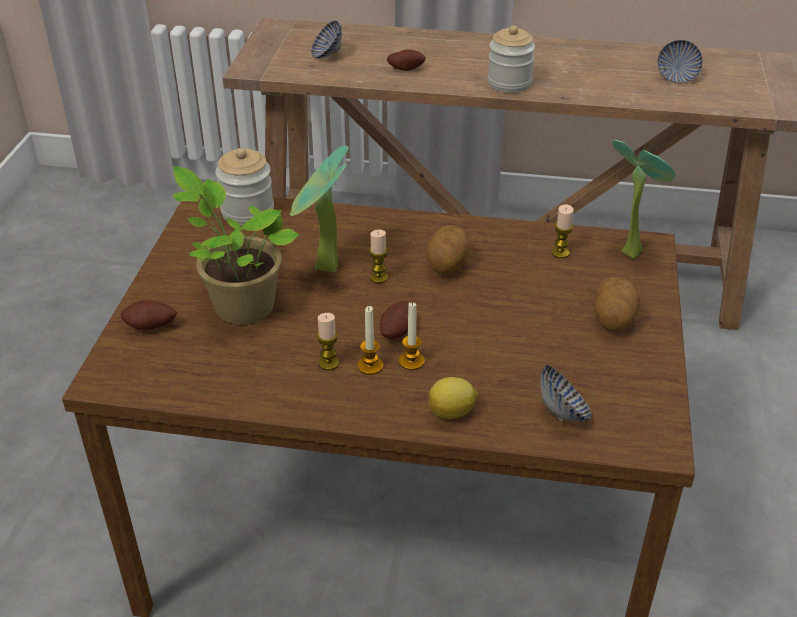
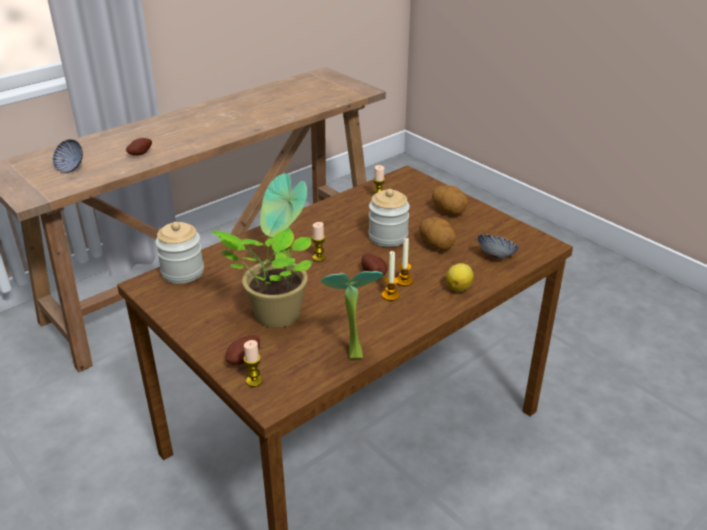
camera: 50 degrees left, 5 degrees down
(328, 363) = (370, 308): candle -> candle (254, 381)
(448, 266) = (341, 233): potato -> potato (436, 245)
(509, 83) = (215, 135): jar -> jar (388, 237)
(630, 249) = (403, 180): potted plant -> potted plant (351, 352)
(676, 77) = (293, 98): bowl -> none

